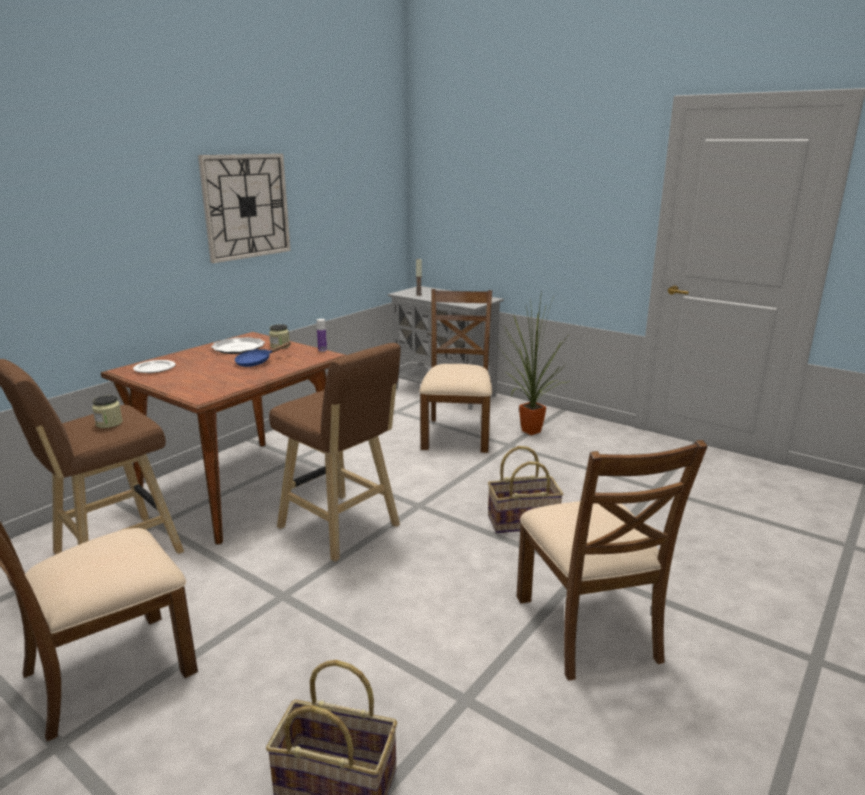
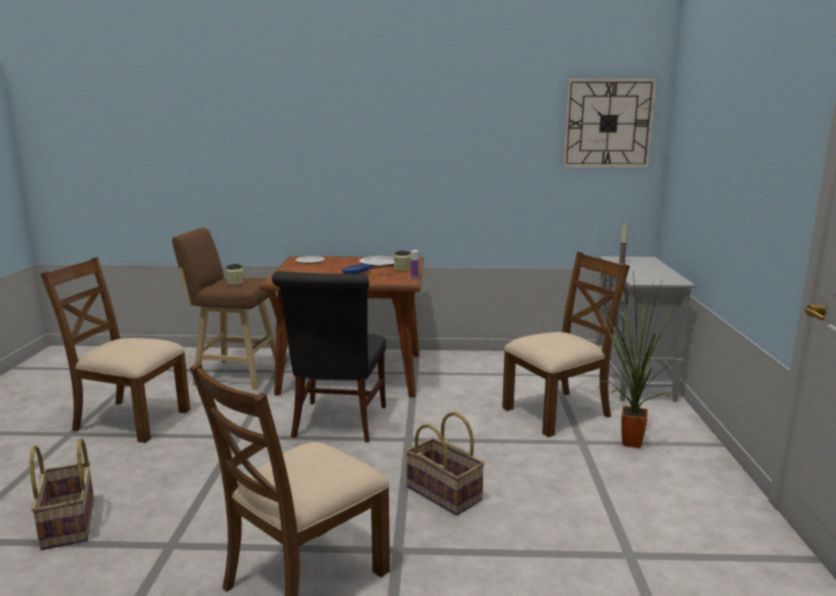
camera: 55 degrees right, 5 degrees down
(246, 206) = (439, 152): wall clock -> wall clock (608, 123)
(342, 529) = (338, 424): brown stool -> black chair

